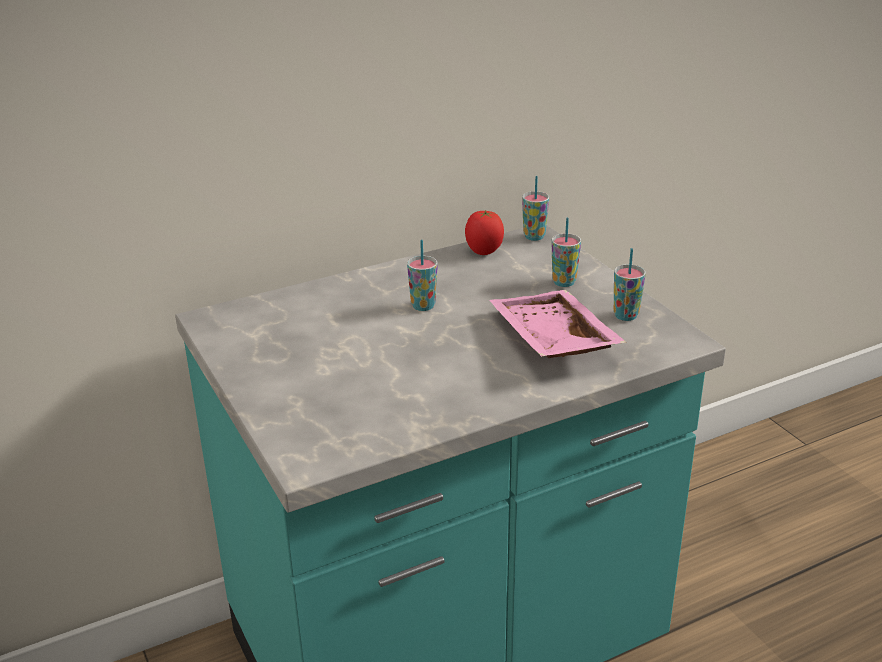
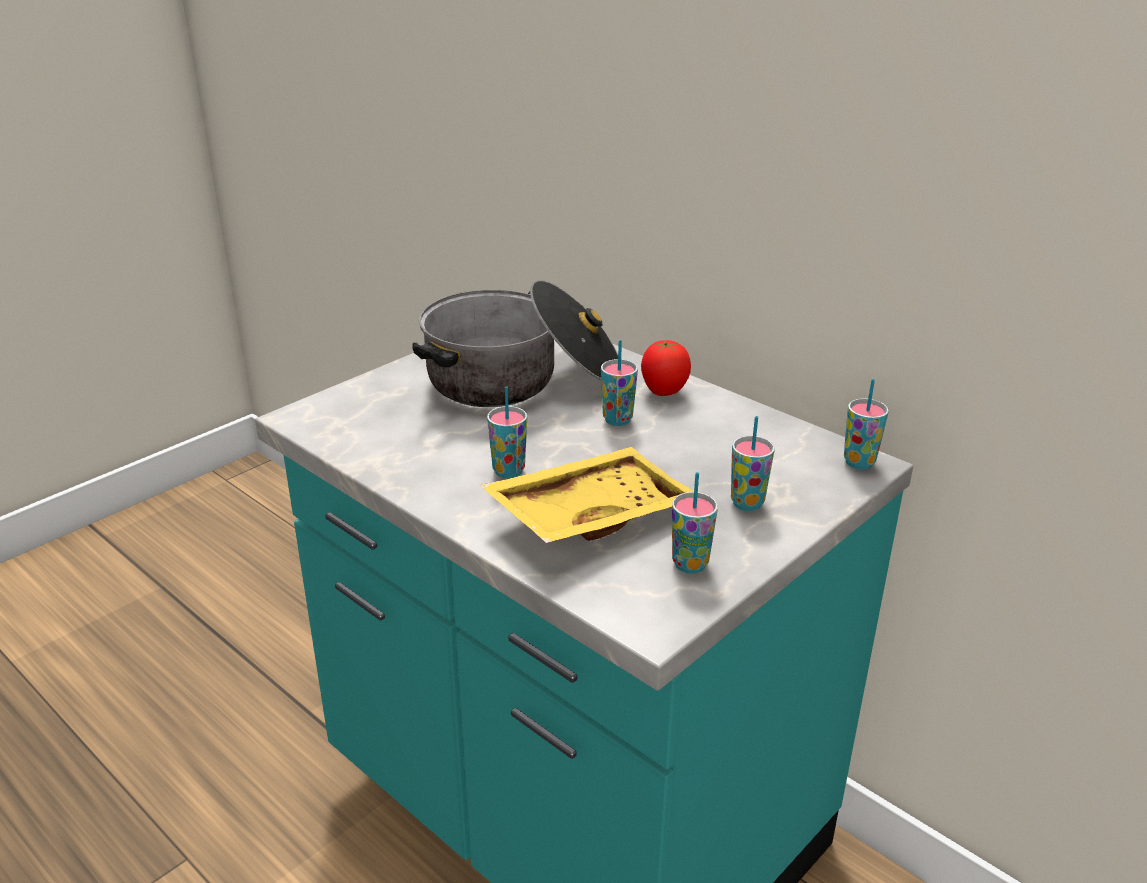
camera: 70 degrees right, 0 degrees up
(324, 335) = (522, 379): none -> cooking pot
(473, 364) = (508, 471): none -> cup
(484, 252) = (780, 434): tomato -> tomato (663, 393)
(550, 340) = (589, 514): pink tray -> yellow tray

